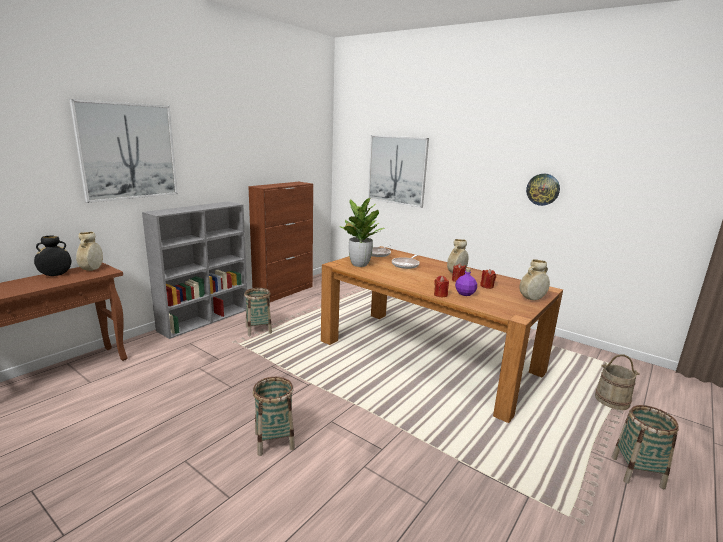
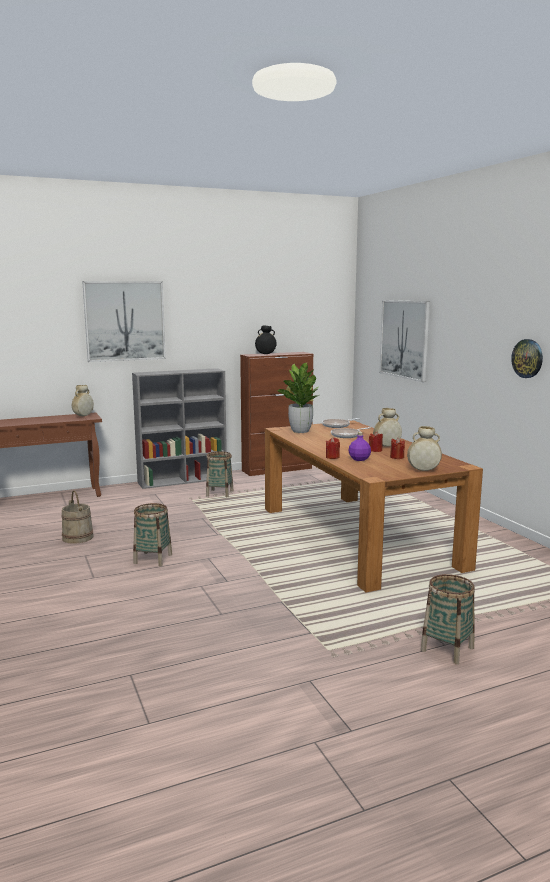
camera: 30 degrees right, 5 degrees down
(55, 275) = (57, 417): black vase -> black vase (265, 354)
(612, 400) = (518, 604): beige bucket -> beige bucket (78, 537)

